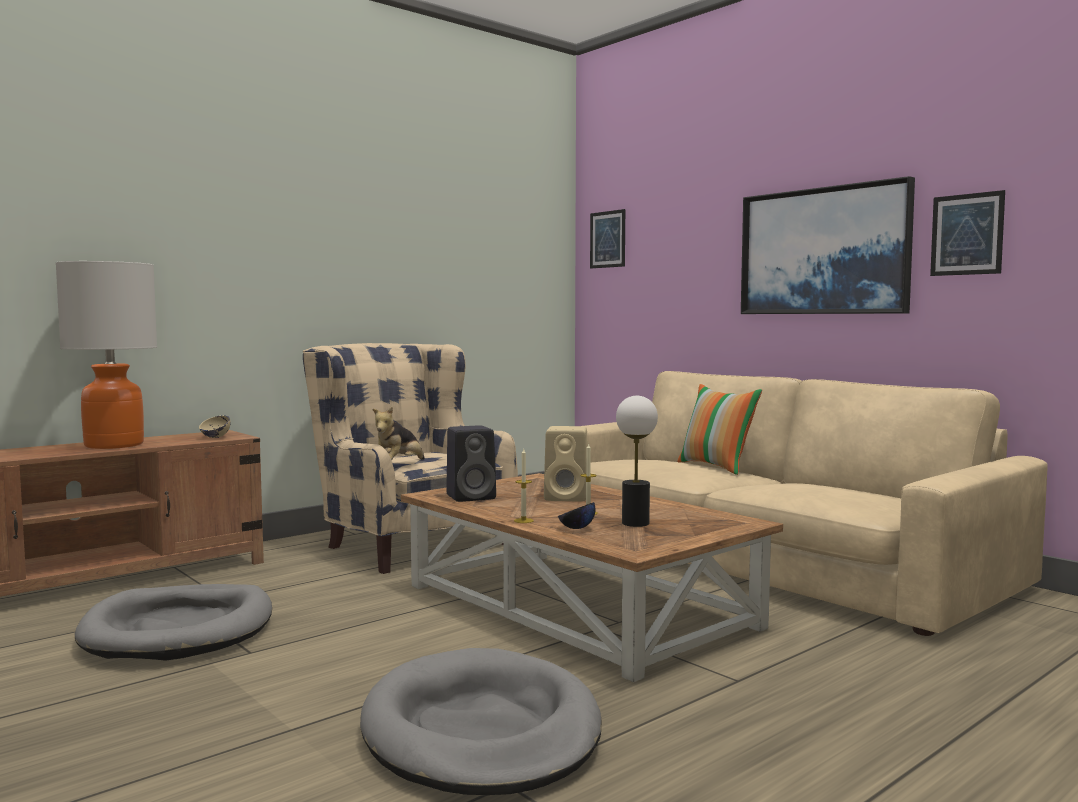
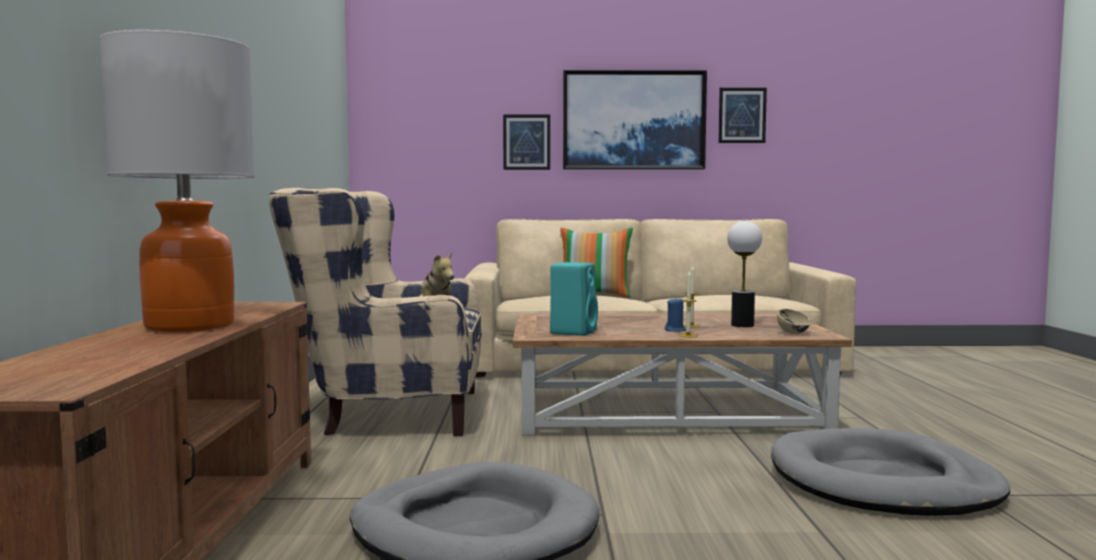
camera: 50 degrees left, 0 degrees up
(215, 437) = (258, 307): beige bowl -> beige bowl (793, 333)
(472, 497) = (573, 332): black speaker -> turquoise speaker
(547, 514) = (675, 330): none -> blue candle
(568, 497) = (628, 321): beige speaker -> none
(576, 528) = (735, 333): black bowl -> none
(607, 239) = (396, 94): picture -> picture (526, 142)

